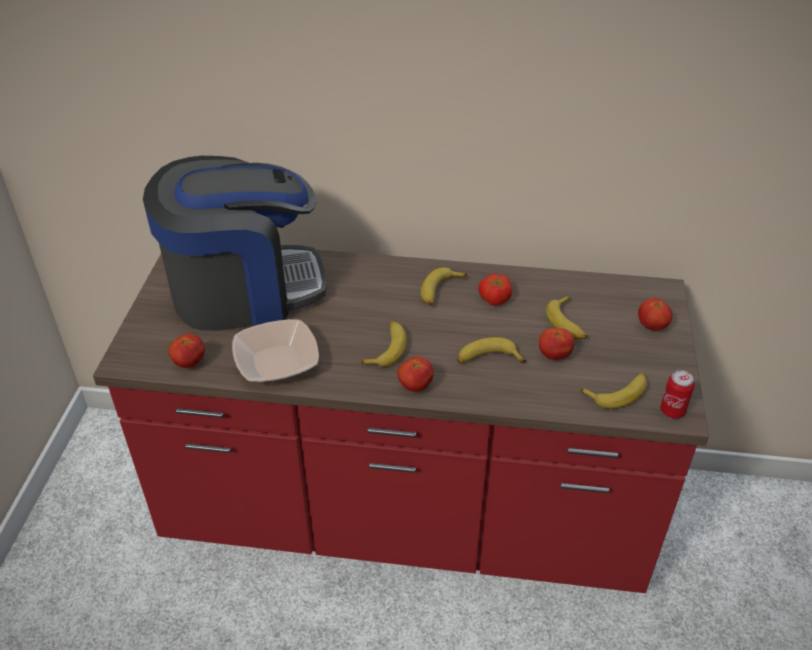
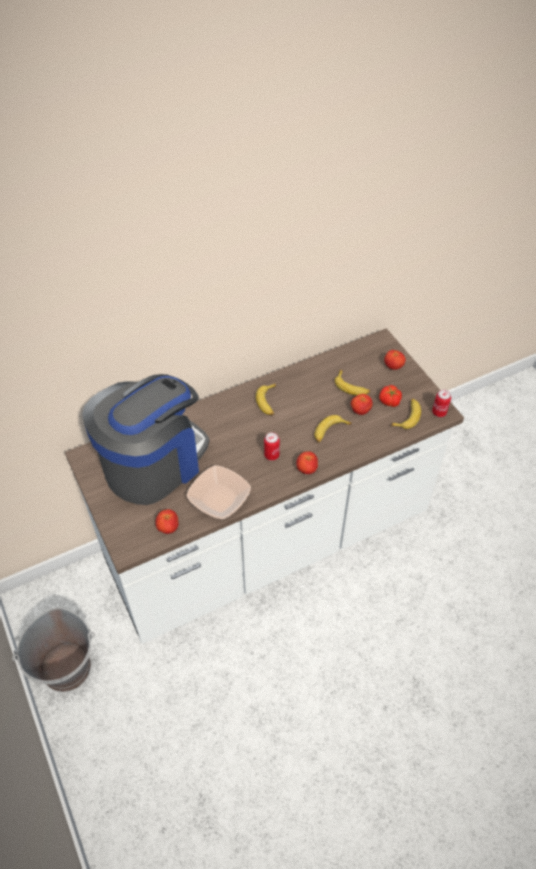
camera: 35 degrees left, 10 degrees up
(78, 520) = (67, 668): none -> grey bucket
(386, 348) = (271, 455): banana -> can
(406, 516) = (268, 541): red counter -> white counter
(494, 298) = (301, 391): tomato -> tomato (389, 401)

